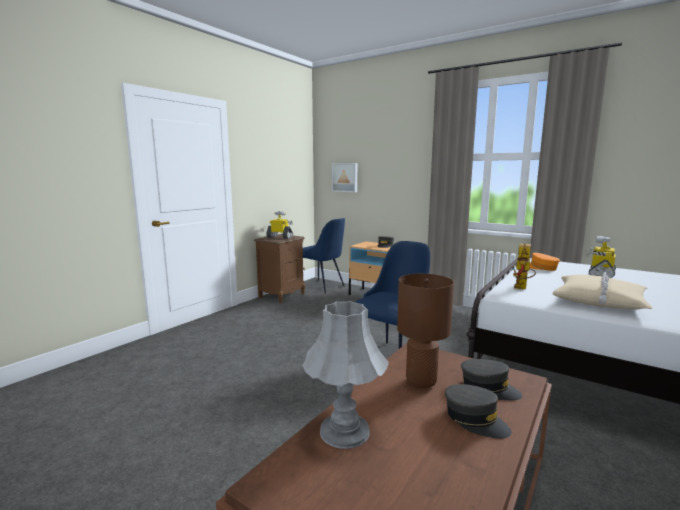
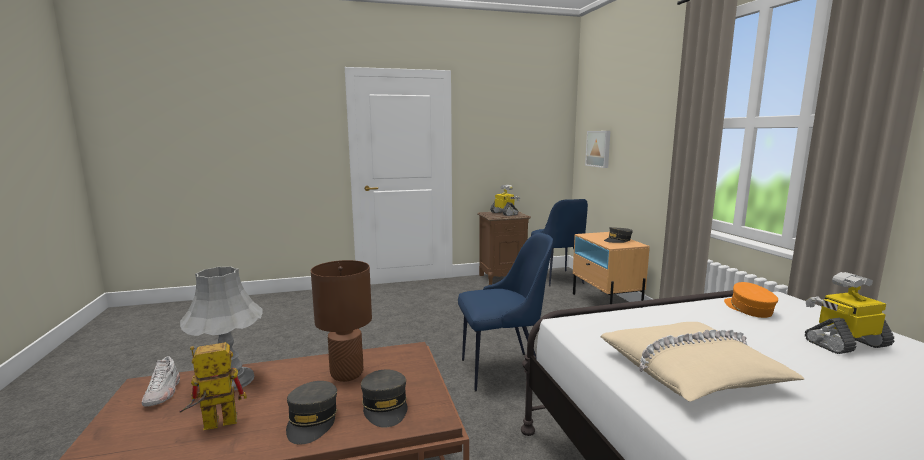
camera: 40 degrees right, 0 degrees up
(308, 475) = (163, 393): none -> white shoe
(522, 288) = (622, 323): toy robot -> toy robot (212, 425)

